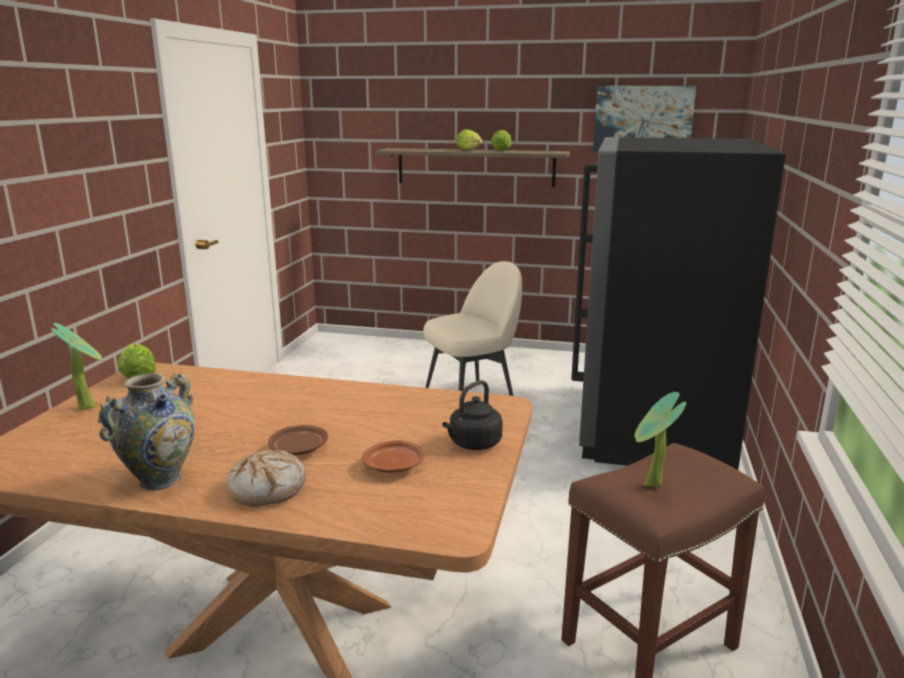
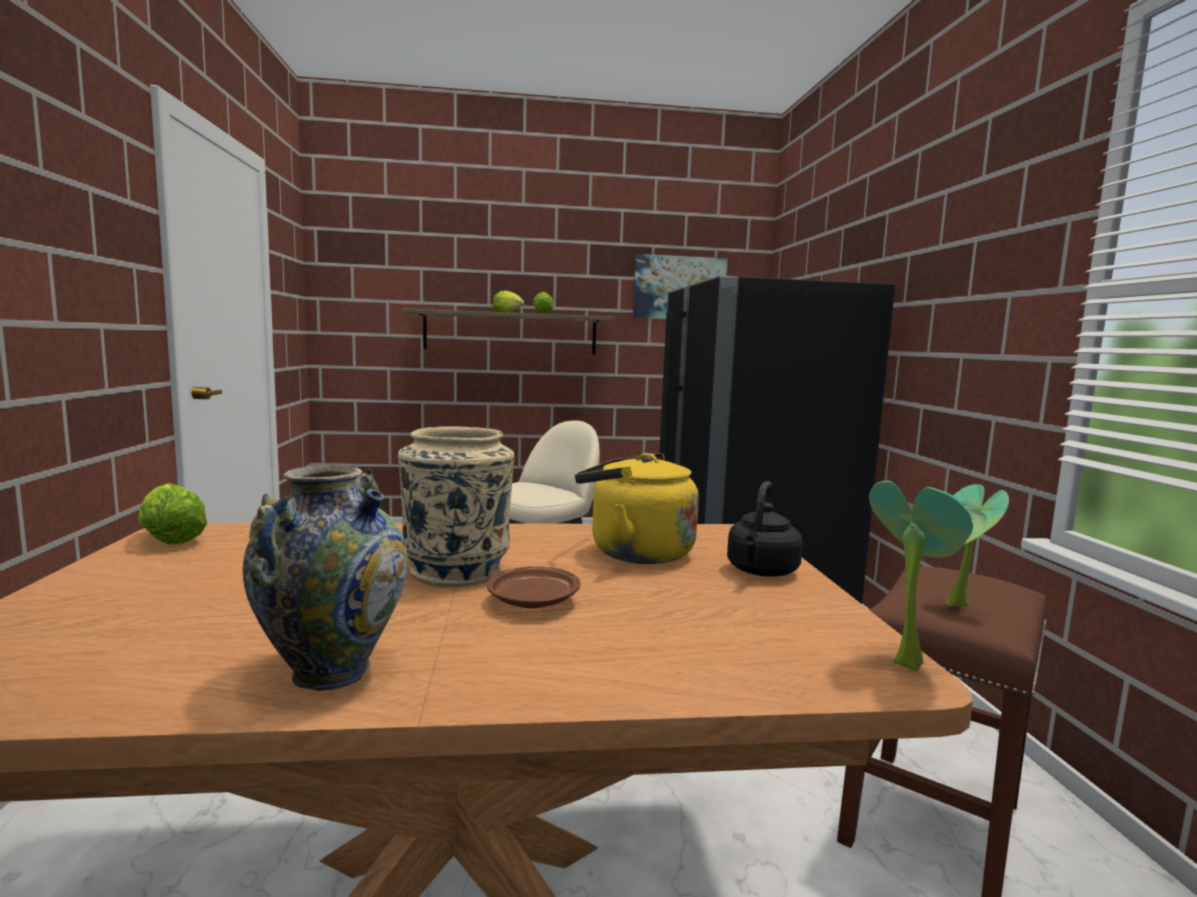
camera: 20 degrees left, 10 degrees down
(89, 406) = (99, 581): potted plant -> potted plant (904, 661)
(268, 488) = (544, 657): bread -> none
(277, 419) = (456, 570): none -> beige vase
(394, 466) = (698, 606): brown plate -> none
(404, 416) = (634, 552): none -> yellow kettle

